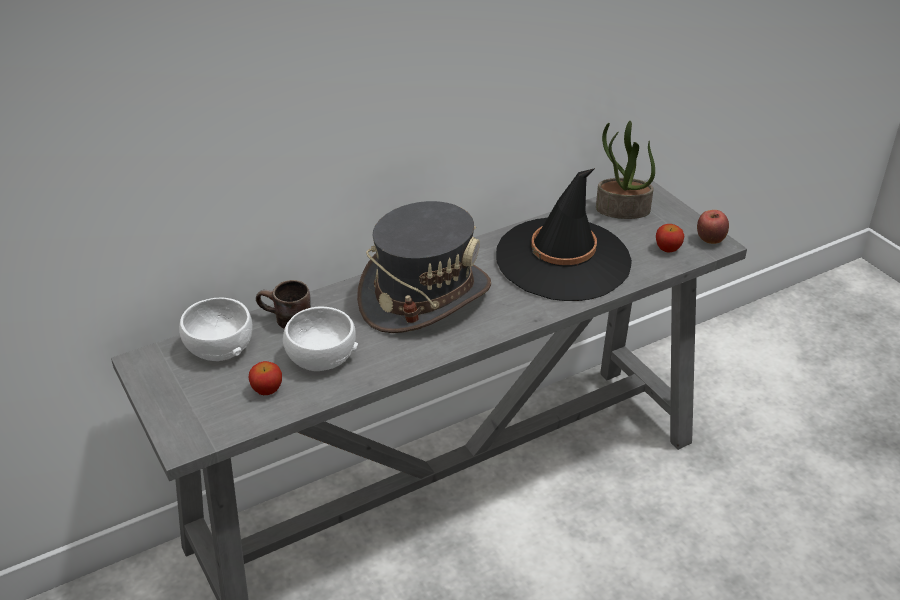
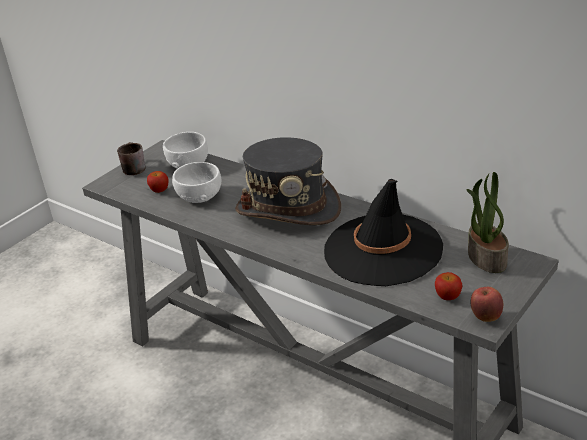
camera: 70 degrees right, 5 degrees down
(285, 321) = (226, 173): brown mug -> brown mug (132, 168)

